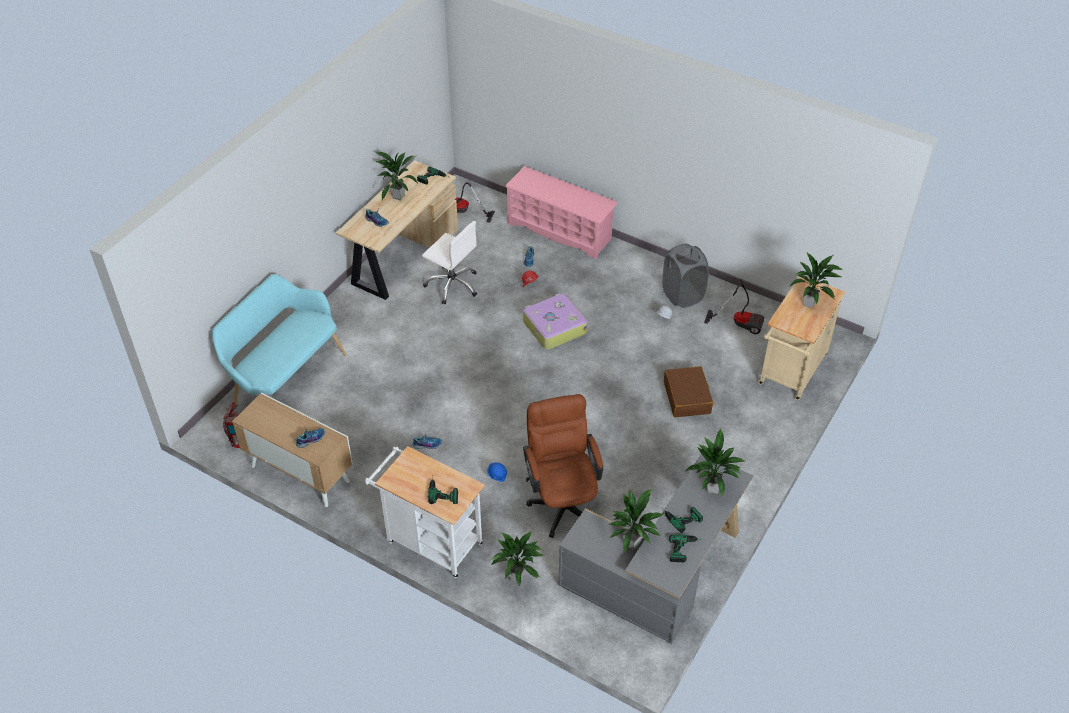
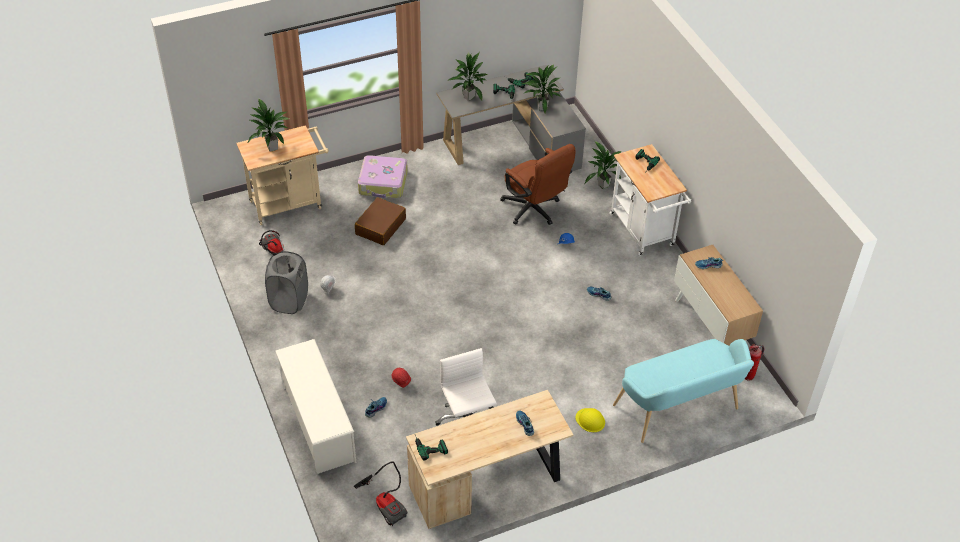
camera: 145 degrees left, 0 degrees up
(356, 334) = (590, 420): none -> yellow hard hat
(398, 196) = (481, 444): potted plant -> none
(554, 327) = (419, 332): suitcase -> suitcase (383, 183)
(560, 231) = (318, 423): pink shoe rack -> white shoe rack
(562, 500) = (534, 211): brown office chair -> brown office chair turned 60 degrees counterclockwise

